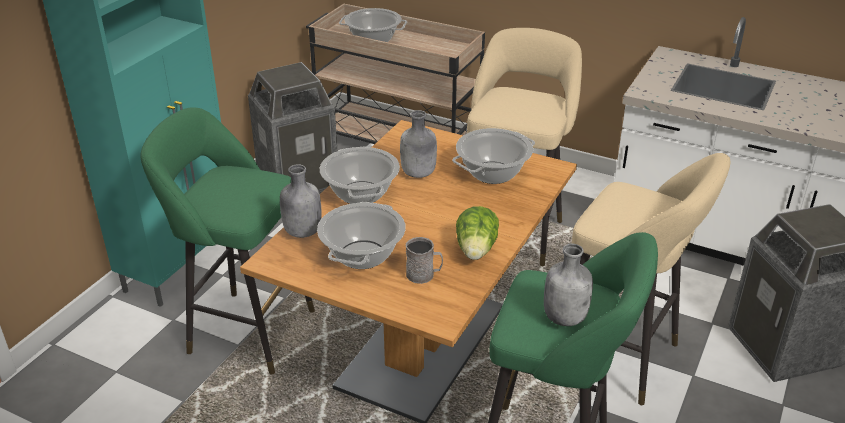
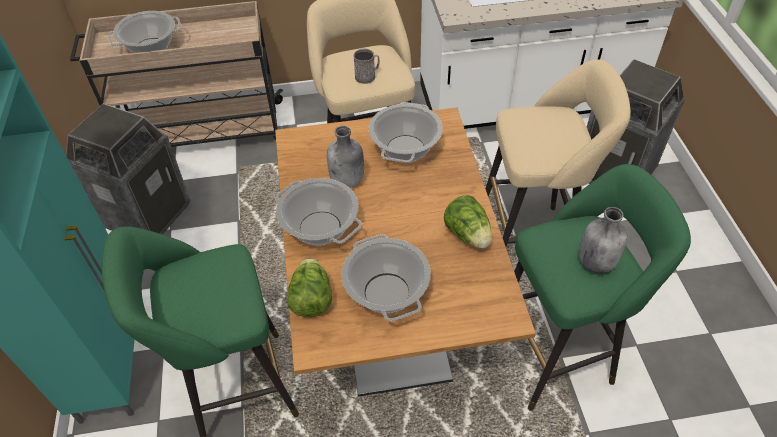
camera: 35 degrees left, 15 degrees up
(302, 232) = (311, 299): grey bottle -> lettuce
(424, 275) = (453, 282): grey mug -> grey mug (367, 76)

